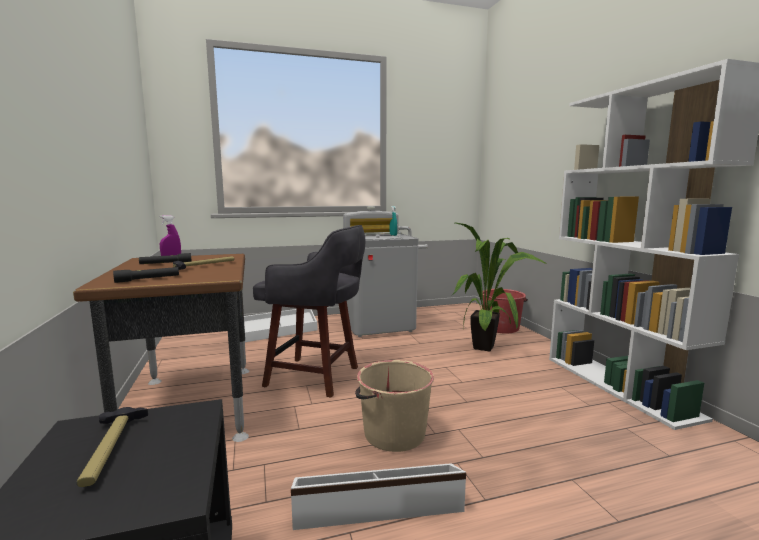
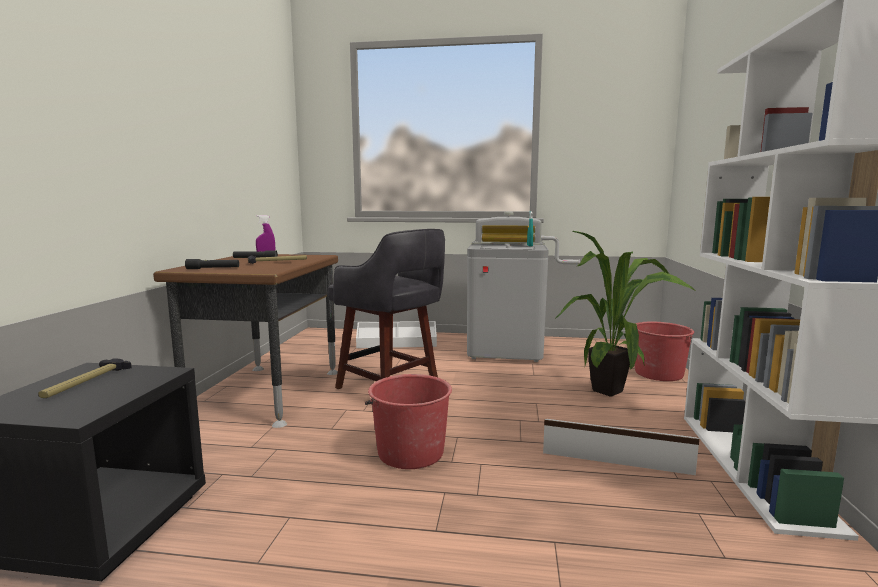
camera: 25 degrees right, 0 degrees up
(378, 505) = (333, 505): white storage box -> white storage box (615, 455)
(393, 434) = (410, 452): beige bucket -> red bucket

